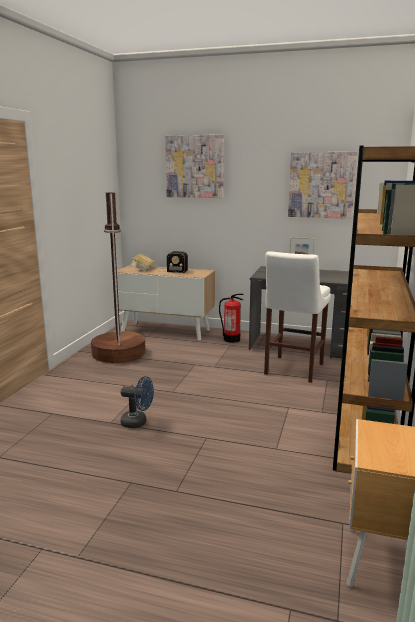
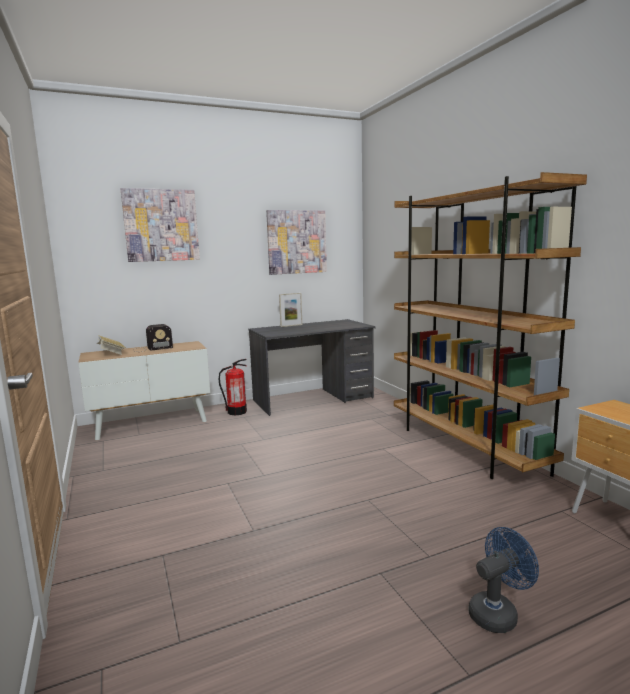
camera: 40 degrees left, 5 degrees down
(118, 353) = (133, 461): brown floor lamp -> none
(138, 422) = (282, 517): blue fan -> blue fan (498, 613)
(292, 370) = (334, 420): white stool -> none

